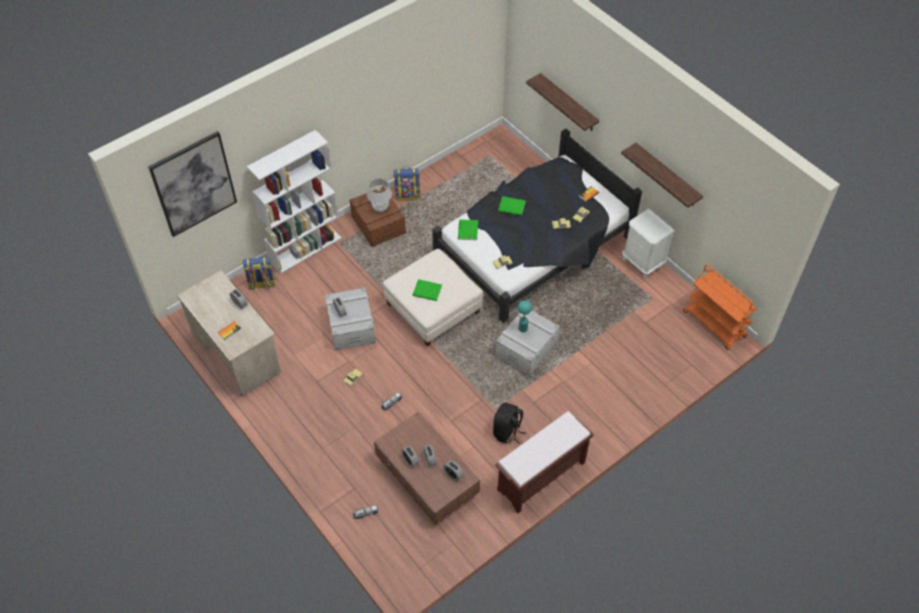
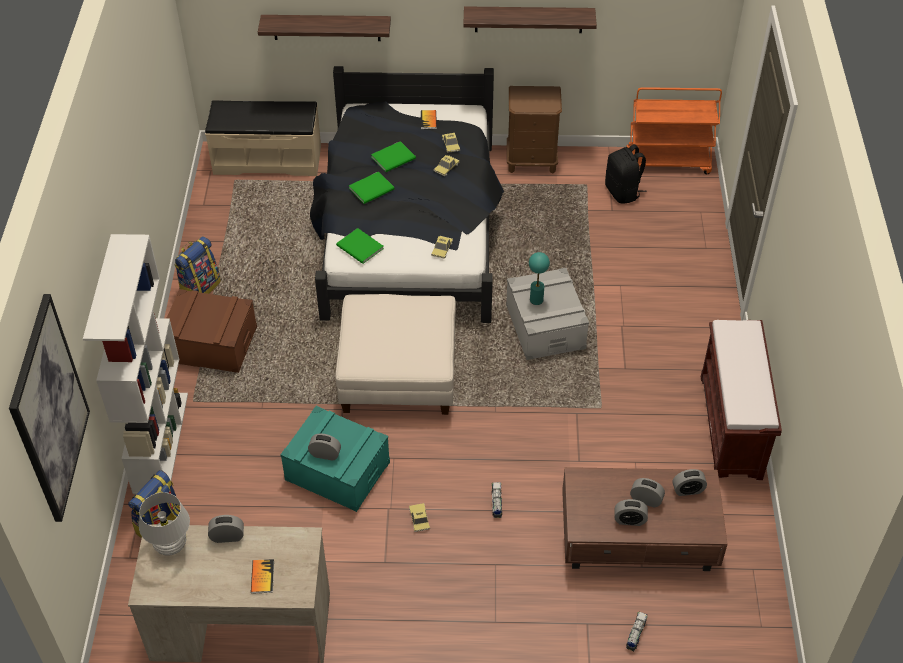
camera: 50 degrees left, 5 degrees down
(351, 326) = (337, 471): grey storage box -> turquoise storage box
(380, 208) = (210, 314): white table lamp -> white table lamp (171, 546)
(428, 291) = (404, 342): green book -> green book (395, 158)
(507, 432) = (643, 418): black backpack -> black backpack (623, 192)
(518, 156) = (267, 159): none -> beige bench
(642, 262) = (531, 161): white nightstand -> brown nightstand

